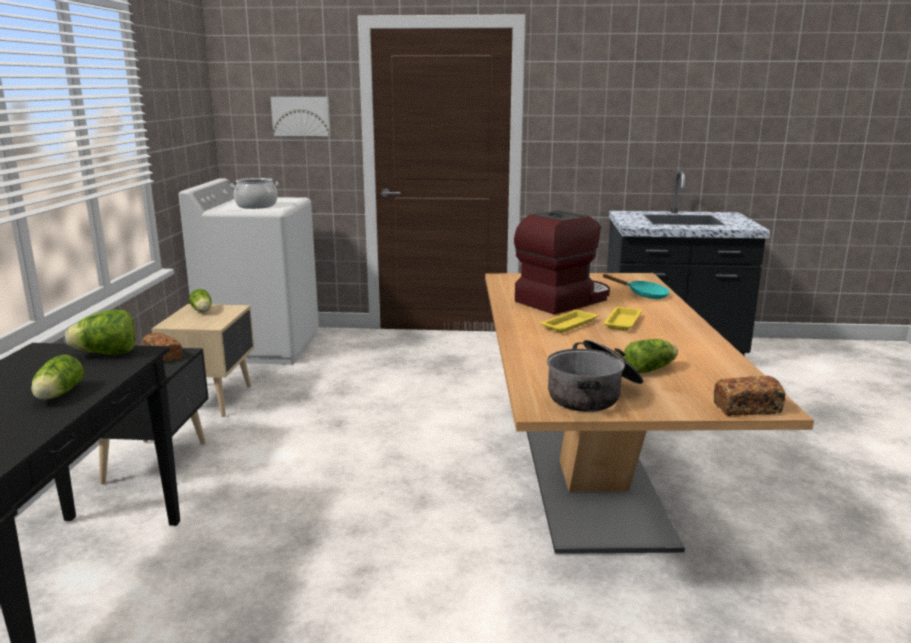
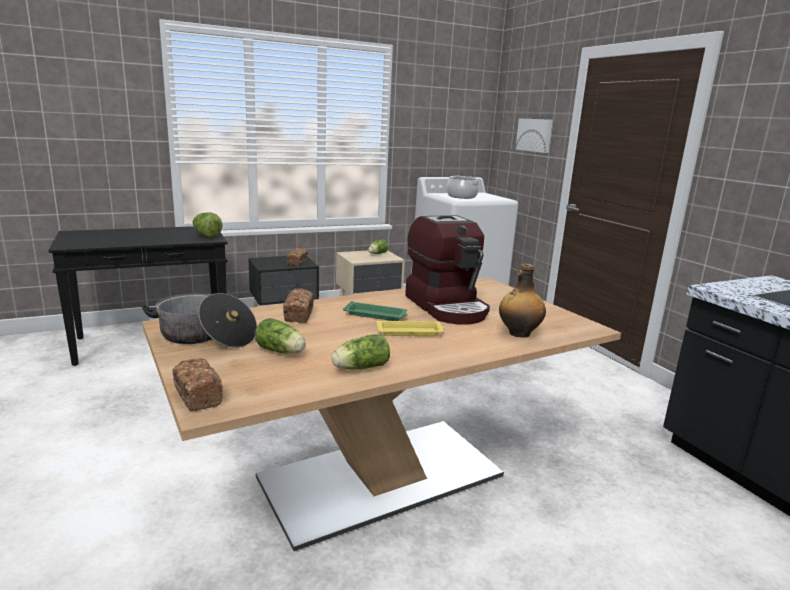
camera: 60 degrees right, 0 degrees up
(57, 395) = (146, 239): lettuce -> lettuce (359, 368)
(550, 350) = (299, 315): none -> bread
(563, 300) = (447, 306): coffee machine -> coffee machine turned 45 degrees clockwise
(570, 324) = (376, 315): yellow tray -> green tray
(643, 295) = (518, 333): turquoise frying pan -> bottle

